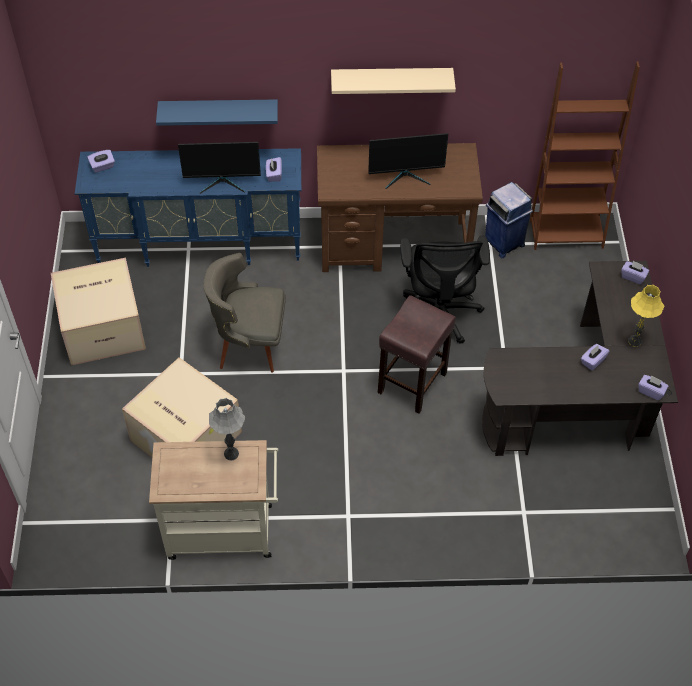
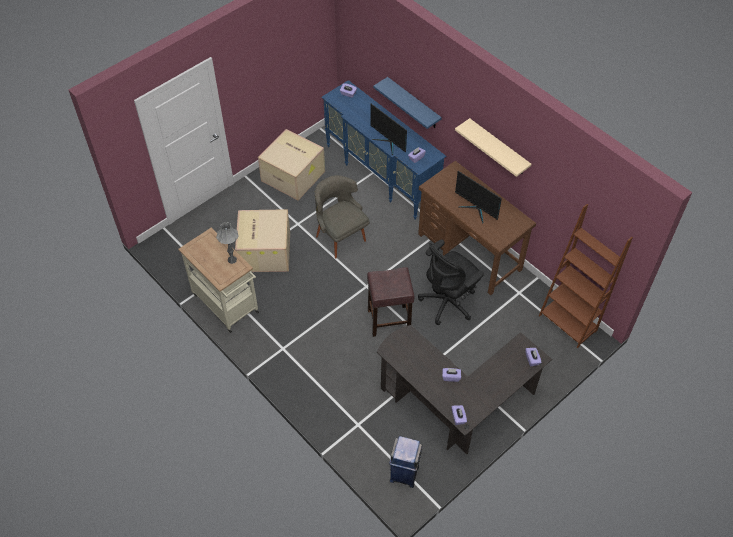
camera: 50 degrees right, 0 degrees up
(503, 242) = (527, 298): blue trash can -> blue trash can (404, 473)
(634, 341) = (486, 388): yellow table lamp -> none

